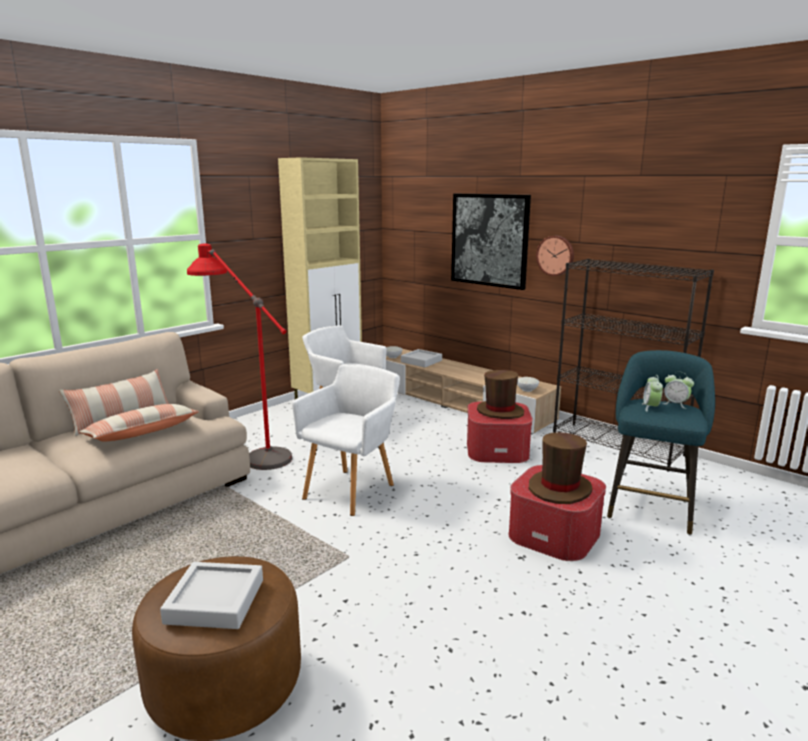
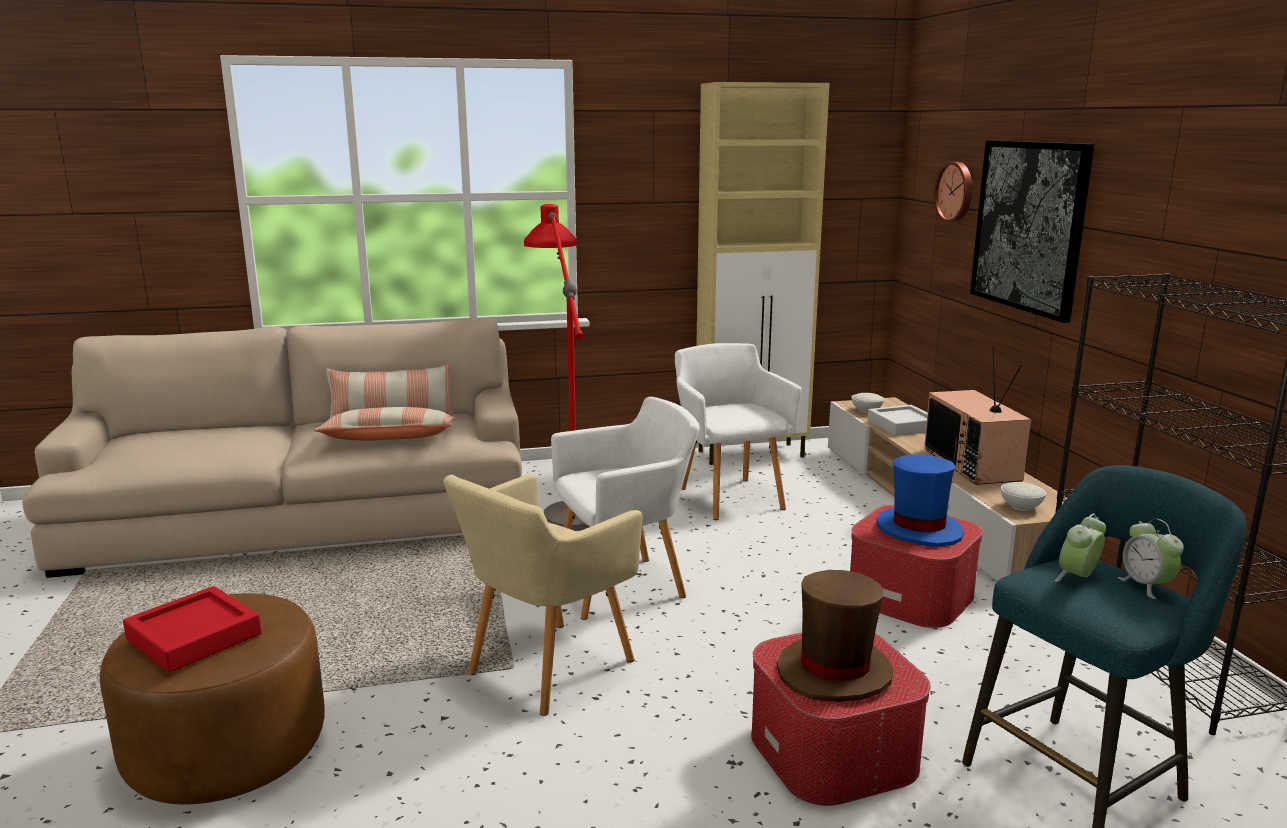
camera: 35 degrees right, 0 degrees up
(215, 601) = (194, 637): grey tray -> red tray
(368, 550) = (545, 669): none -> beige armchair
(480, 374) = (974, 464): none -> television
(500, 411) = (919, 529): brown hat -> blue hat
(555, 255) = (1120, 262): wall clock -> wall clock (956, 192)

